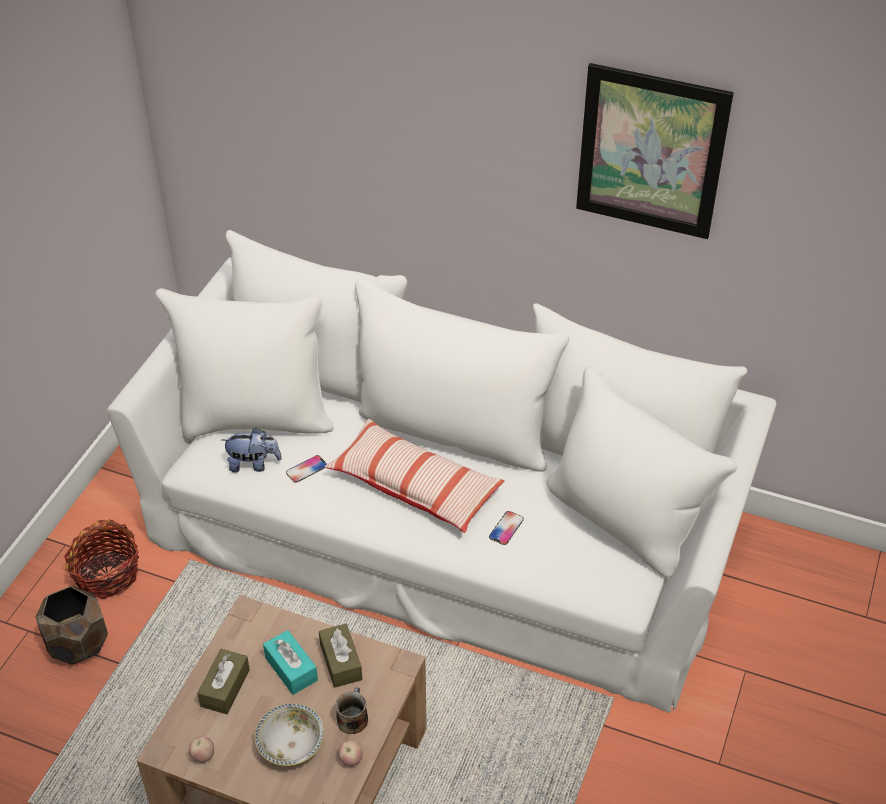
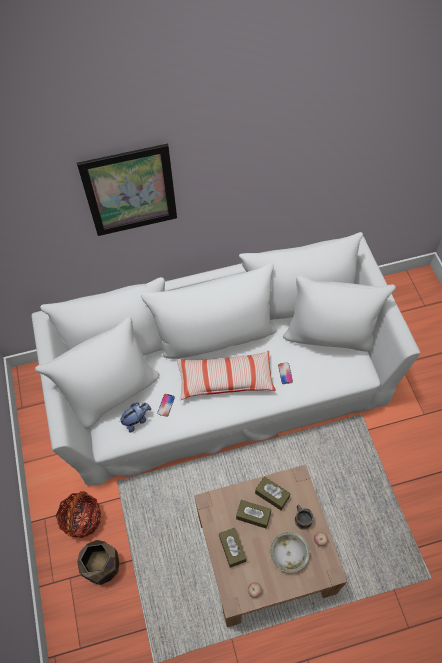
camera: 35 degrees left, 15 degrees up
(291, 669) = (253, 515): turquoise tissue box -> brown tissue box
(651, 152) = (284, 148): picture -> picture (130, 191)

